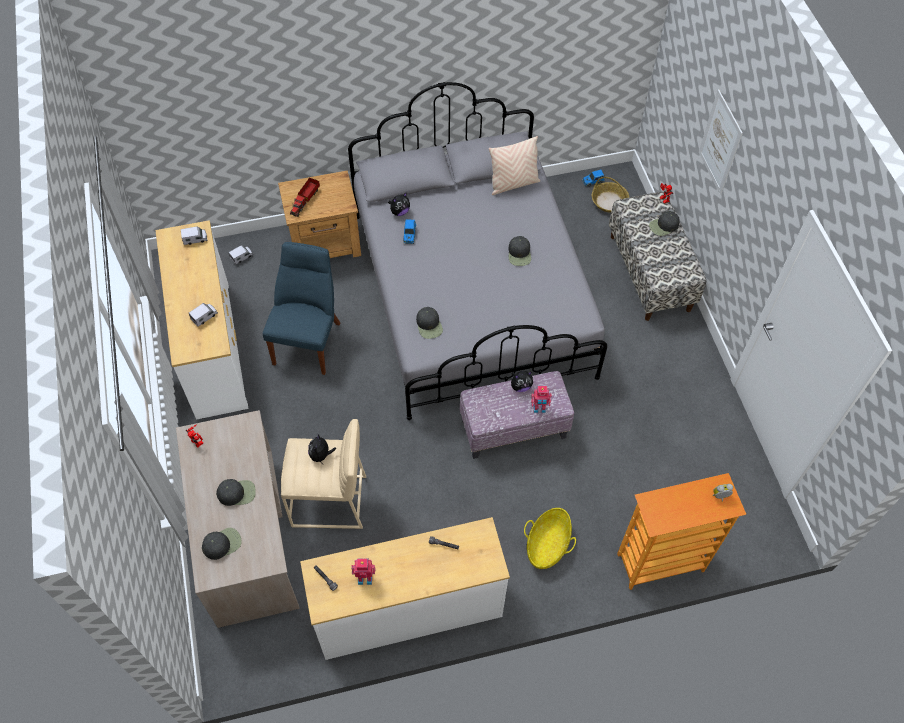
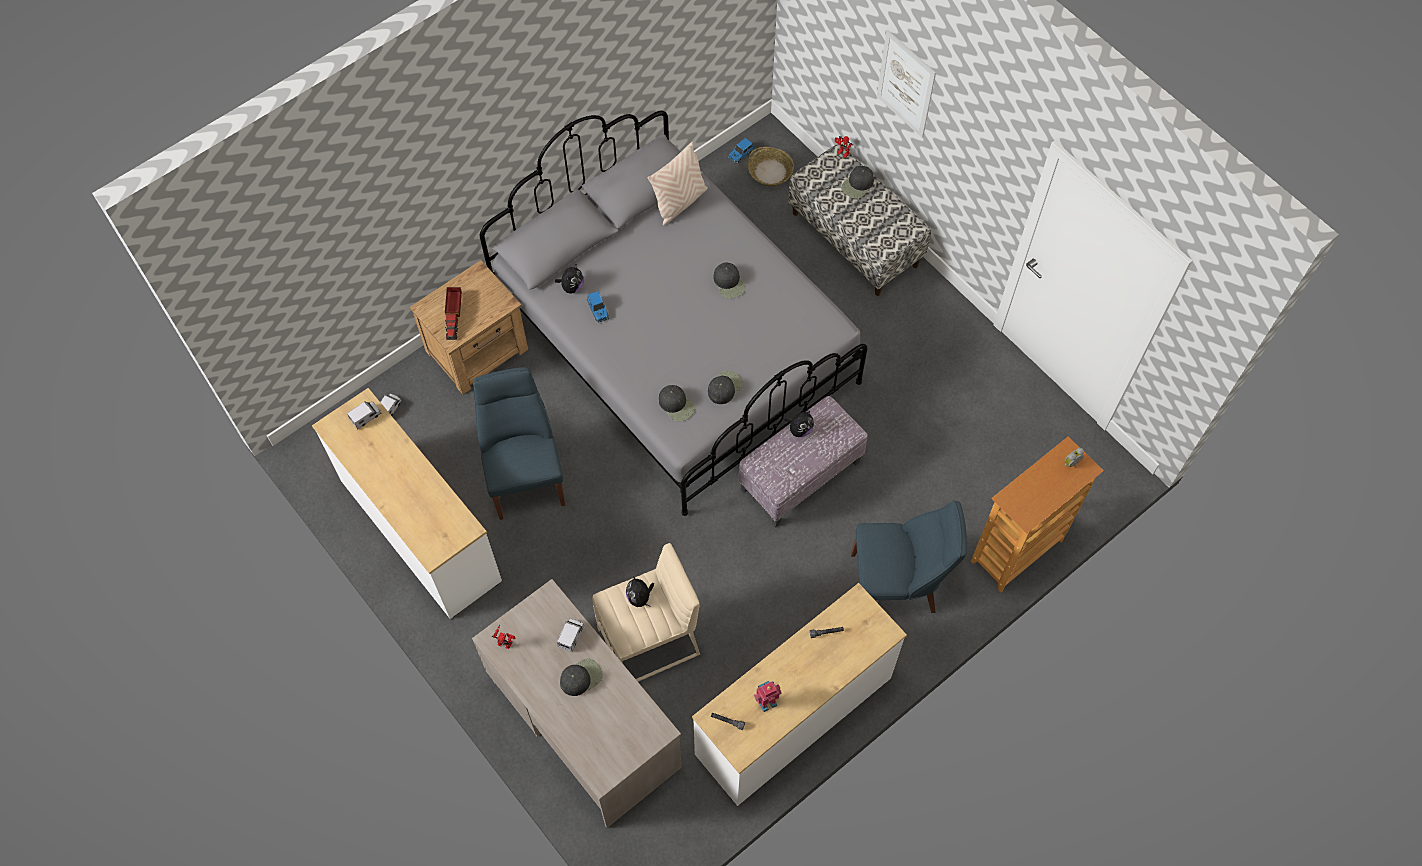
camera: 25 degrees left, 5 degrees up
(204, 317) = (432, 502): toy truck -> toy truck (571, 636)
(222, 543) = (597, 736): black cap -> black cap (724, 387)
(539, 409) = (831, 446): toy robot -> none
(547, 544) = (897, 583): basket -> blue chair

